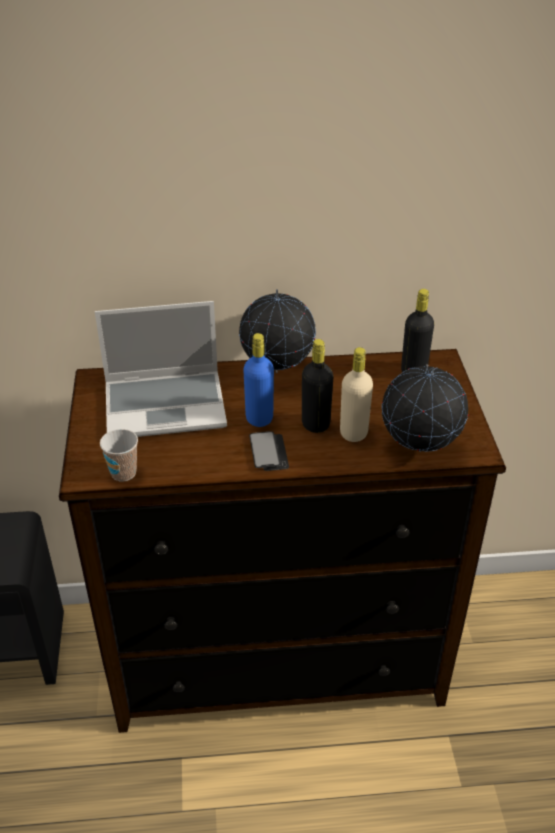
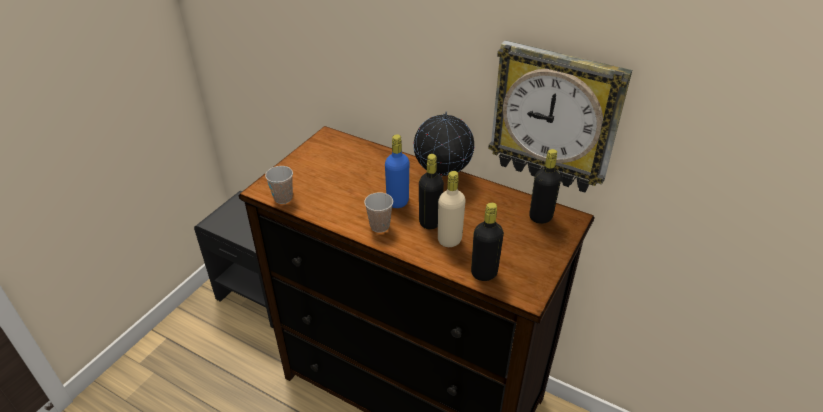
camera: 35 degrees right, 0 degrees up
(166, 405) = (350, 168): laptop -> none
(268, 452) = (379, 226): phone -> cup
(398, 256) = (555, 118): none -> wall clock
(418, 449) = (484, 273): globe -> black bottle

